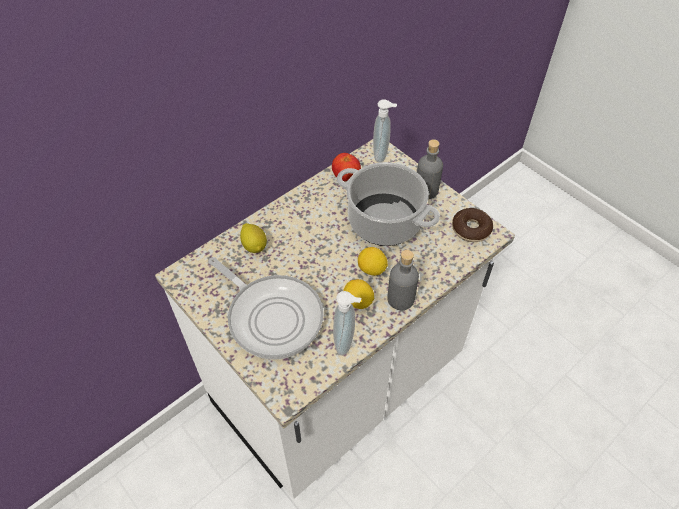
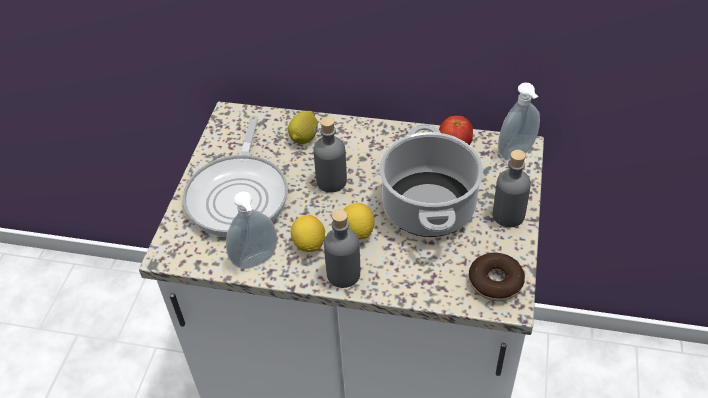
camera: 55 degrees right, 5 degrees down
(312, 256) = (331, 181): none -> grey bottle

